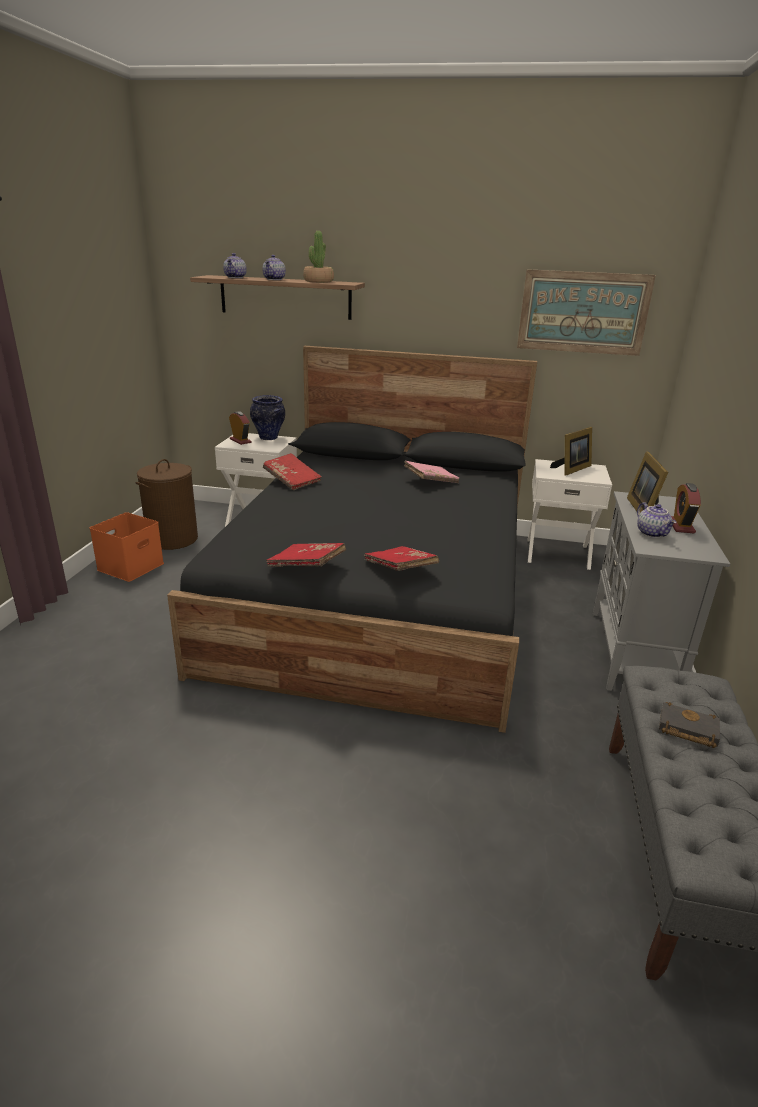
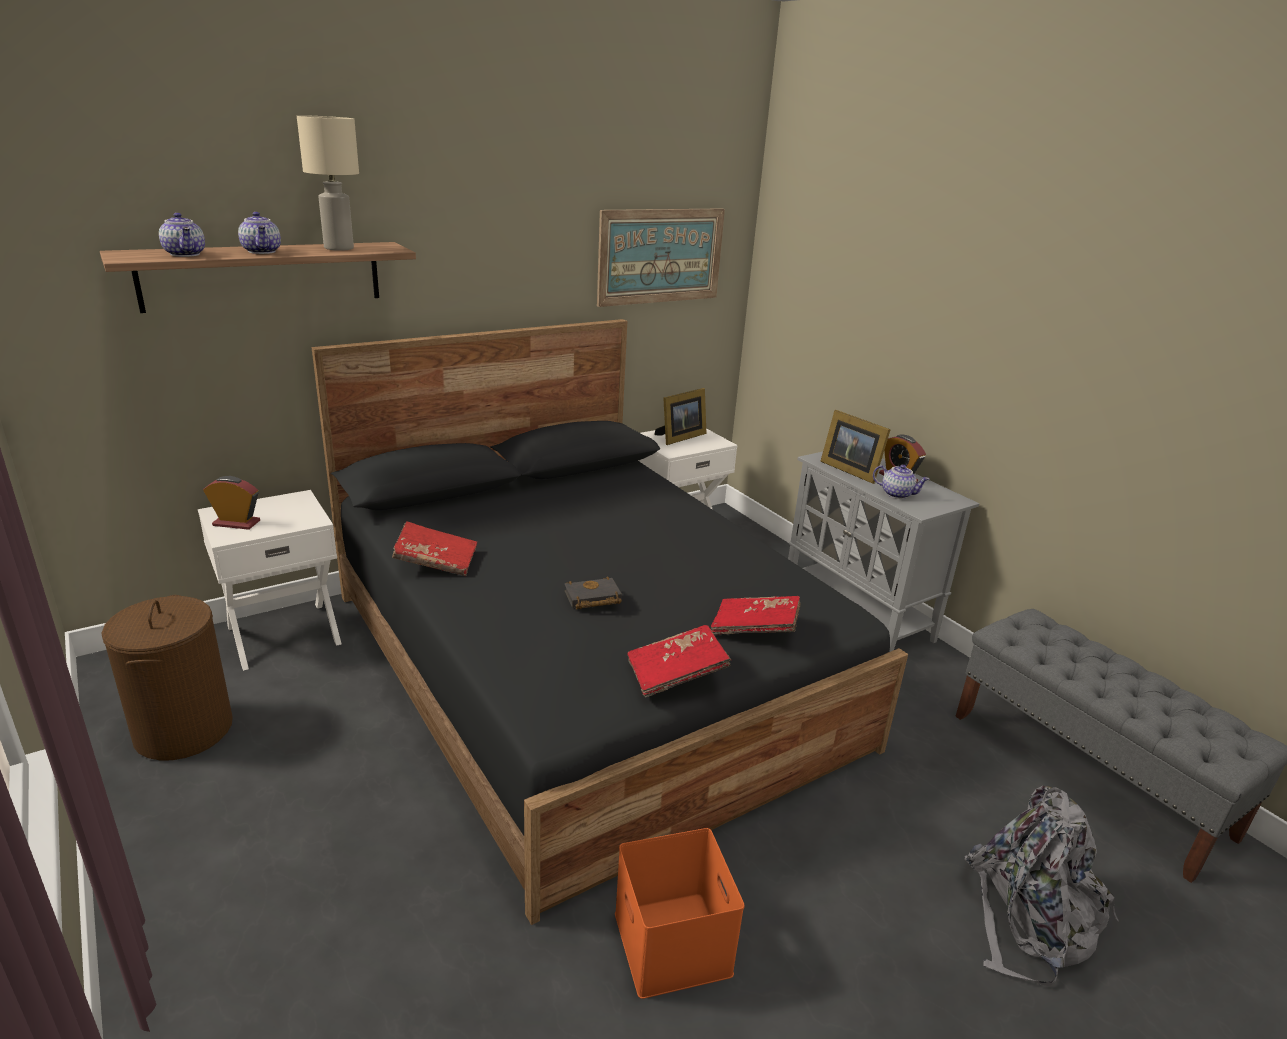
camera: 45 degrees left, 0 degrees up
(131, 566) = (180, 811): orange storage box -> orange storage box (669, 941)
(269, 438) = (273, 504): vase -> none
(318, 281) = (338, 248): potted plant -> beige table lamp
(430, 481) = (586, 500): pink book -> none
(448, 878) = (1029, 917): none -> grey backpack
(571, 469) = (680, 437): picture frame -> picture frame turned 45 degrees clockwise
(686, 729) = (1085, 666): black book -> black book (592, 598)

